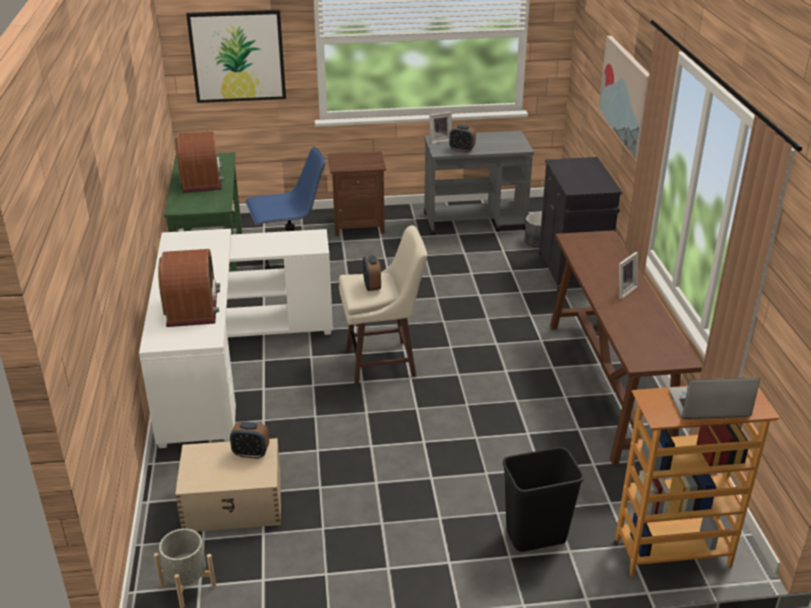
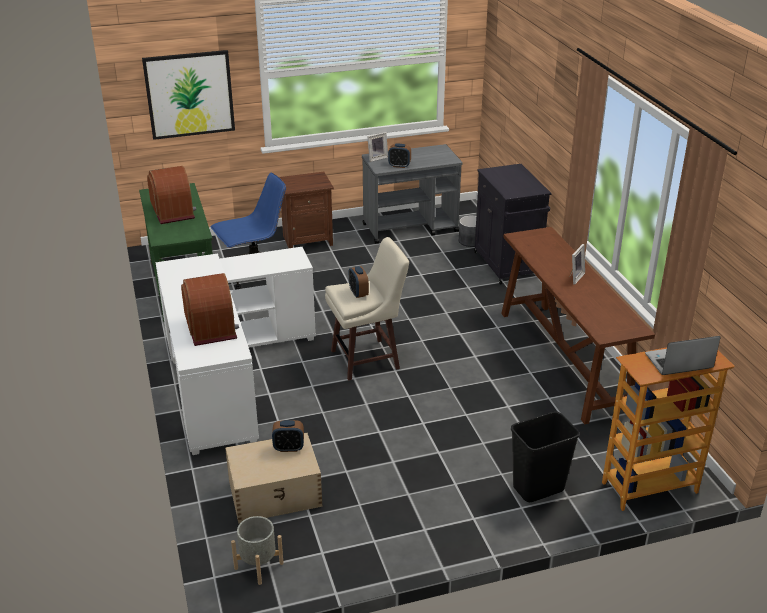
camera: 10 degrees left, 0 degrees up
(626, 94) = (549, 109): picture -> none

